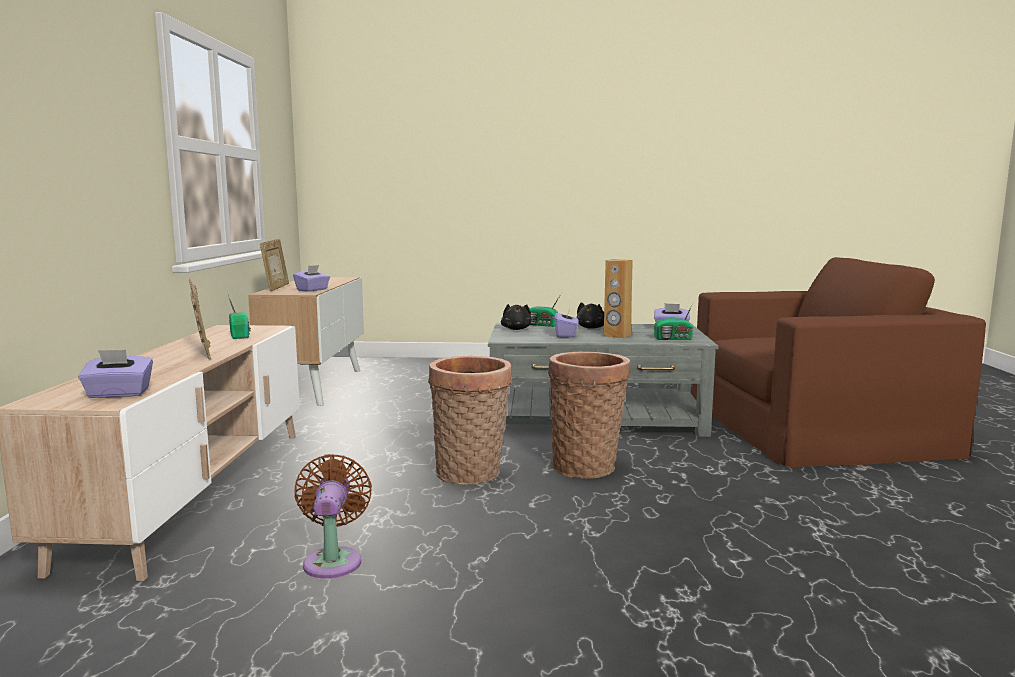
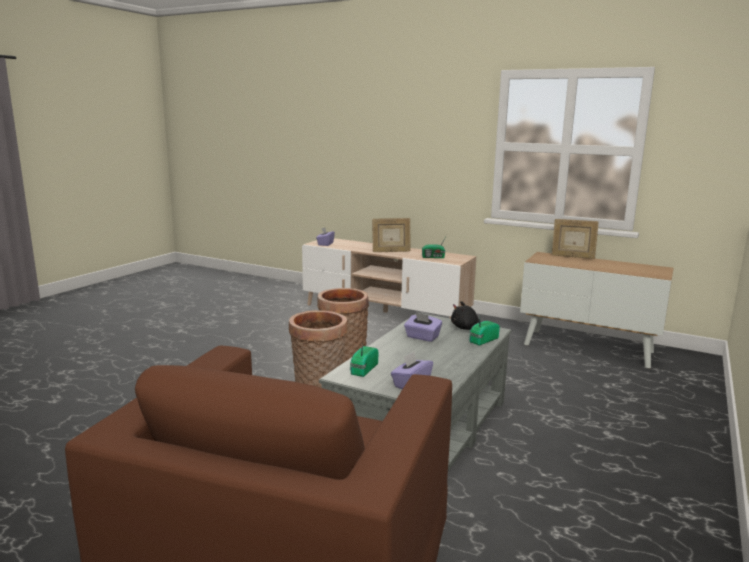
camera: 115 degrees right, 5 degrees up
(312, 290) = (555, 262): purple tissue box -> none
(333, 560) = (285, 326): brown fan -> none
(592, 328) = (450, 354): black plush toy -> none
(617, 336) = (400, 353): brown speaker -> none

